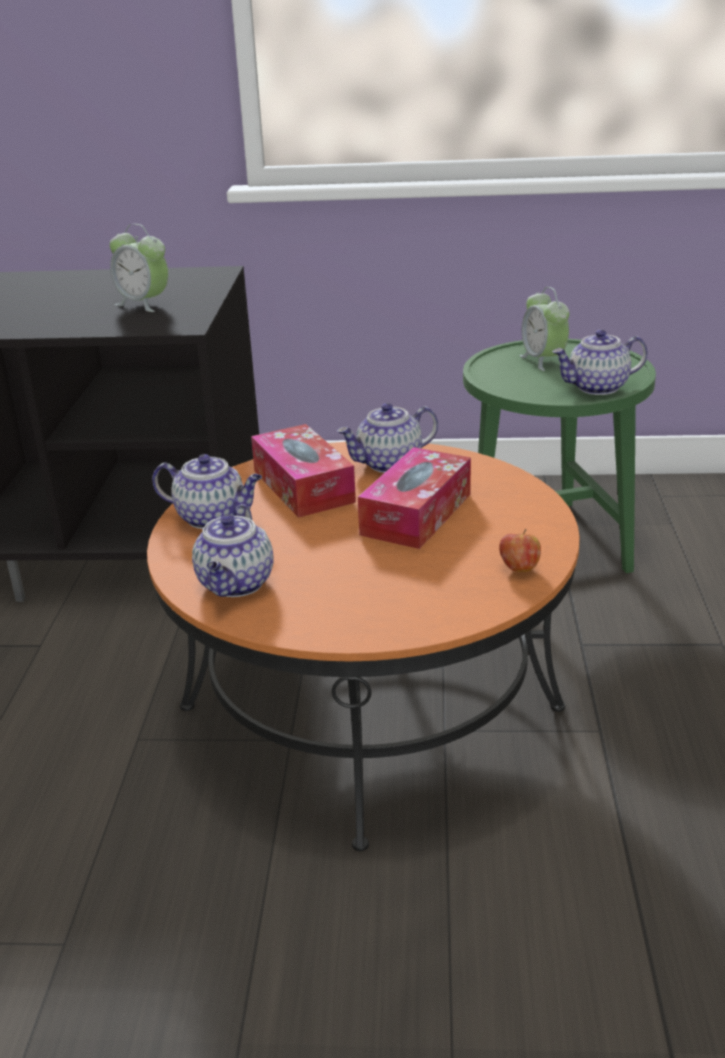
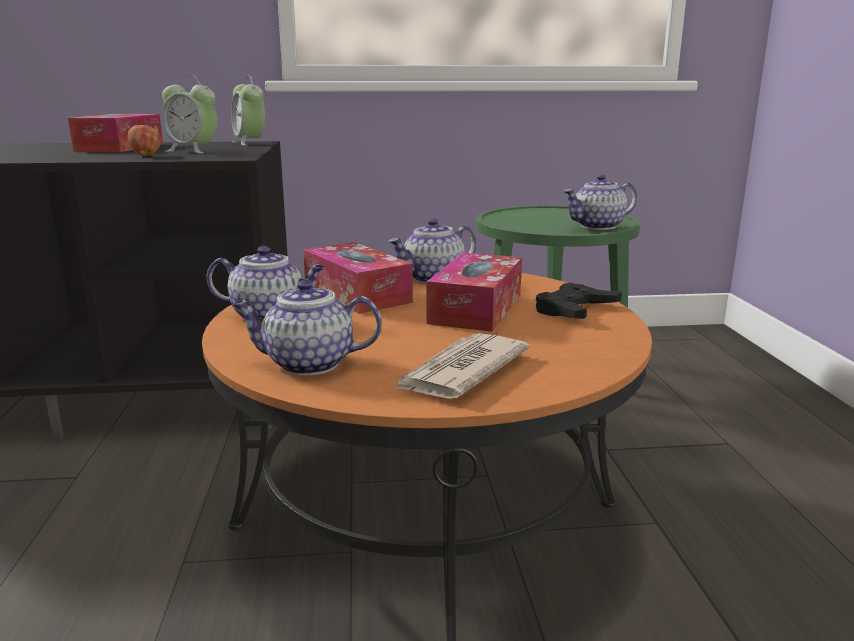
camera: 10 degrees left, 10 degrees down
(69, 291) = (120, 147): none -> tissue box
(236, 585) = (307, 364): teapot -> teapot turned 90 degrees clockwise
(369, 601) = (460, 371): none -> newspaper
(516, 520) = (575, 310): none -> black game controller
(519, 569) = (601, 342): apple -> apple (146, 155)
(543, 361) = (540, 216): alarm clock -> alarm clock (250, 143)

